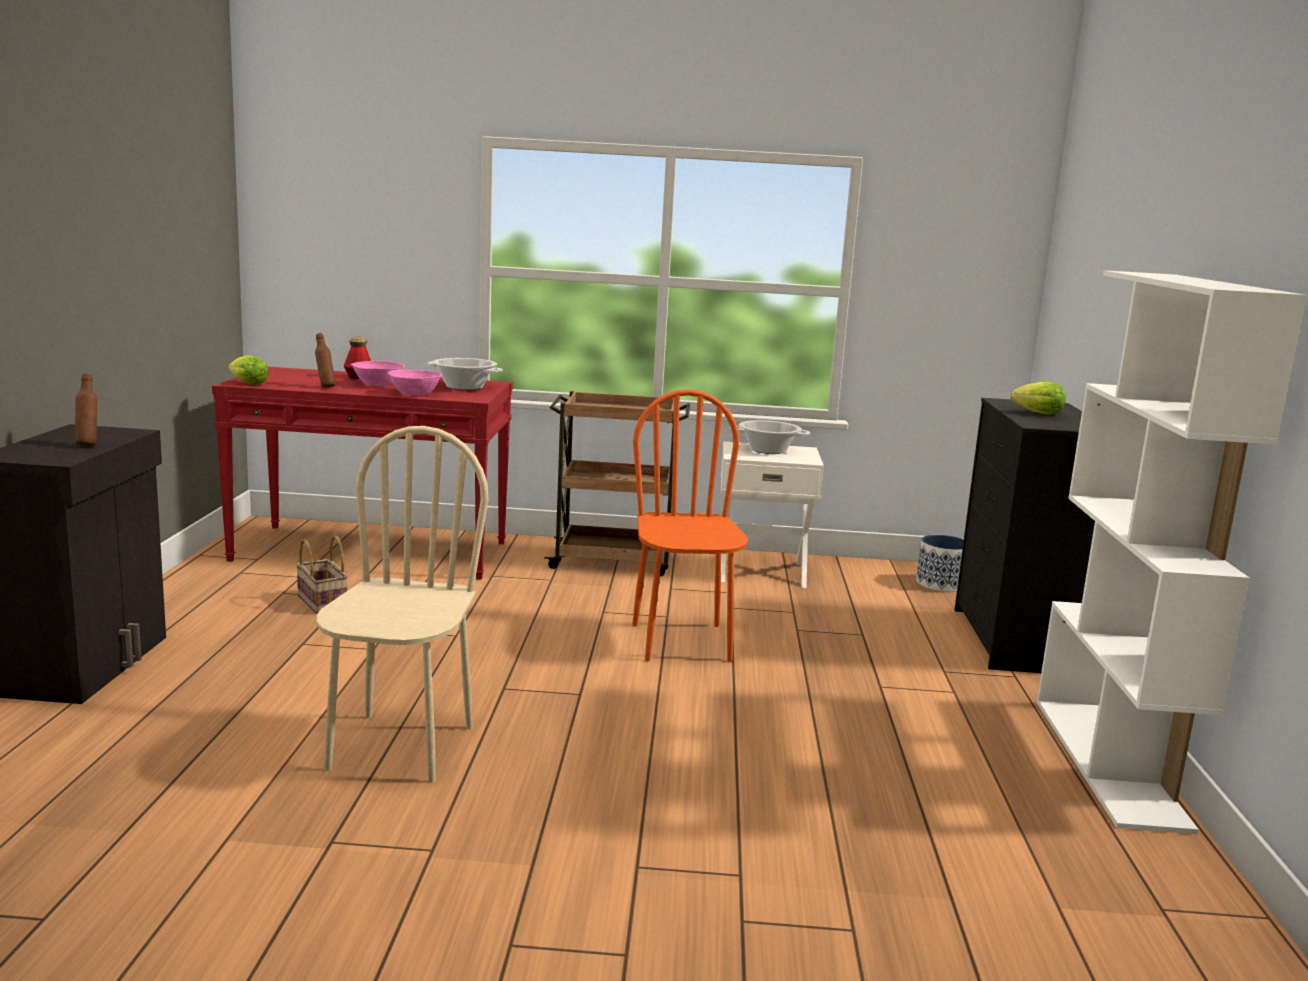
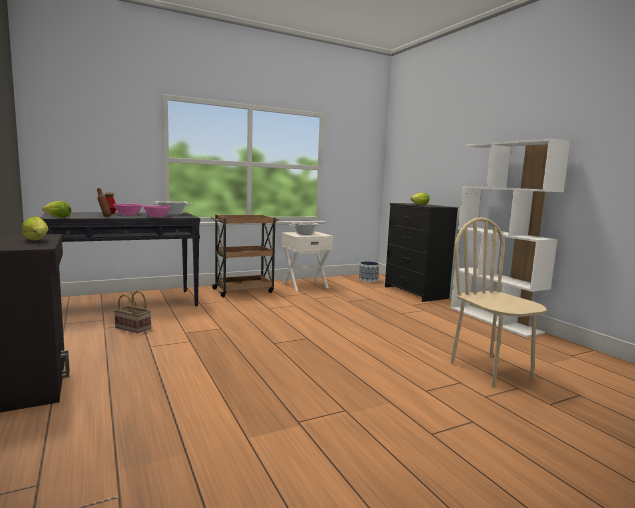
camera: 30 degrees left, 5 degrees down
(88, 445) = (37, 241): brown bottle -> lettuce
(373, 551) = (126, 303): red console table -> black console table
(400, 747) = (266, 375): beige chair -> beige chair (491, 371)
(682, 642) = (315, 313): orange chair -> none

